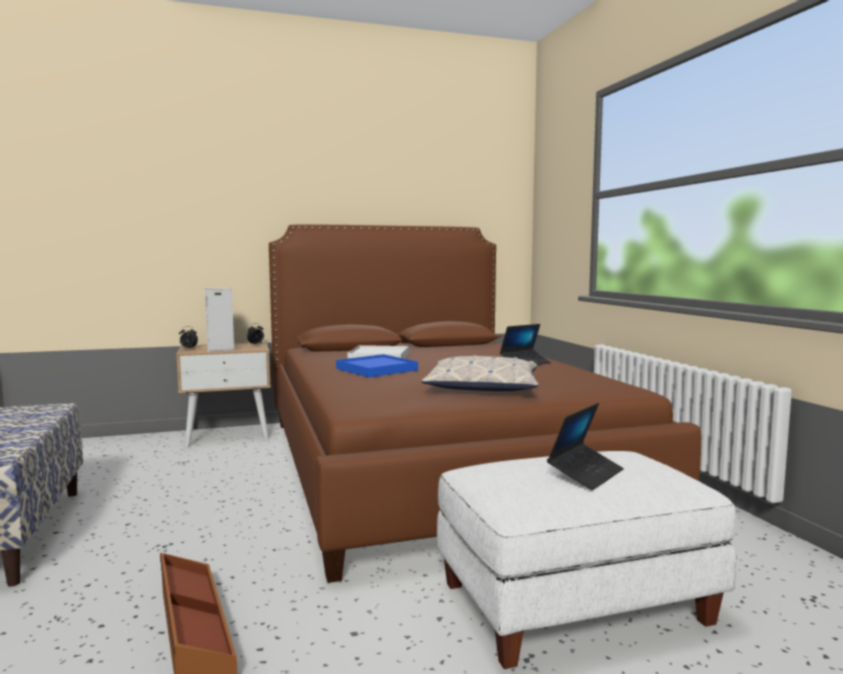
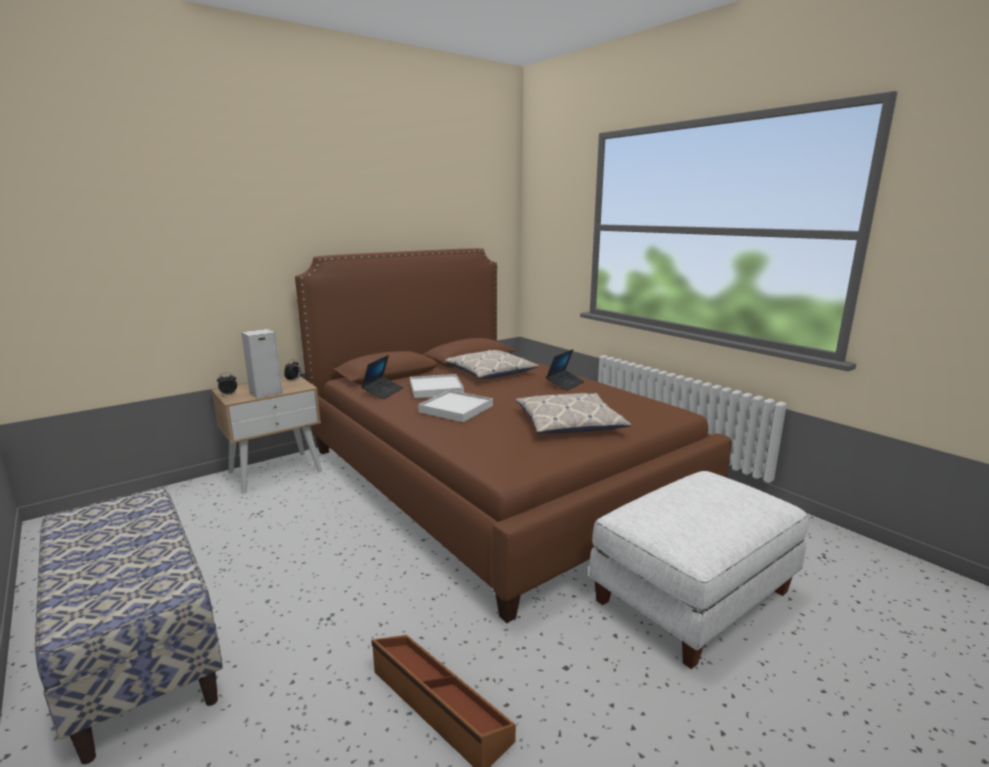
camera: 20 degrees left, 10 degrees up
(376, 369) = (456, 409): blue tray -> white tray
(454, 351) = (490, 372): none -> pillow
(585, 474) = (712, 508): laptop -> laptop (383, 392)

